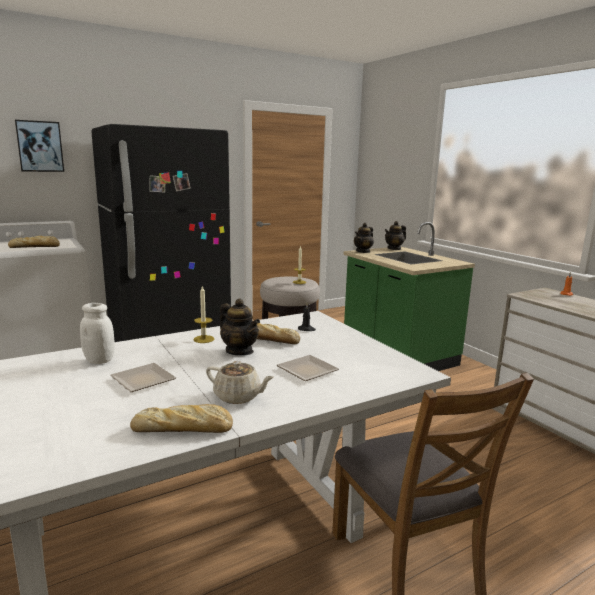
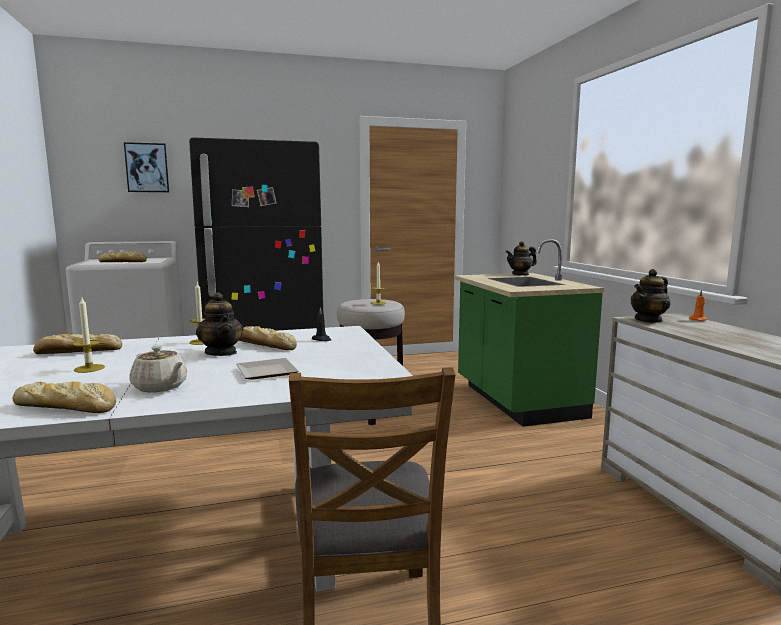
camera: 15 degrees right, 5 degrees down
(99, 360) = (77, 352): white jar -> bread
(141, 380) = (89, 368): plate -> candle
(363, 251) = (477, 276): teapot -> teapot (649, 320)

